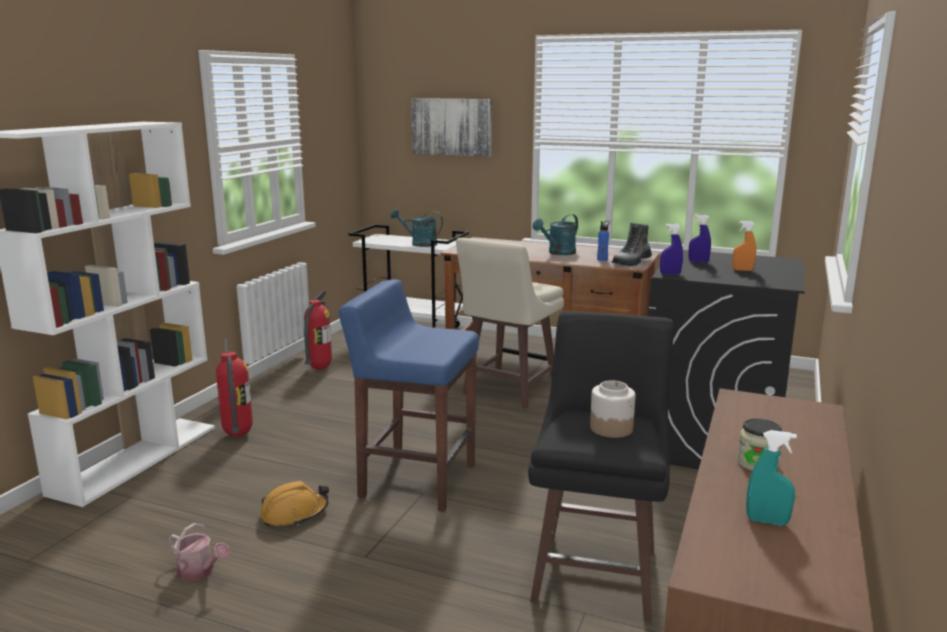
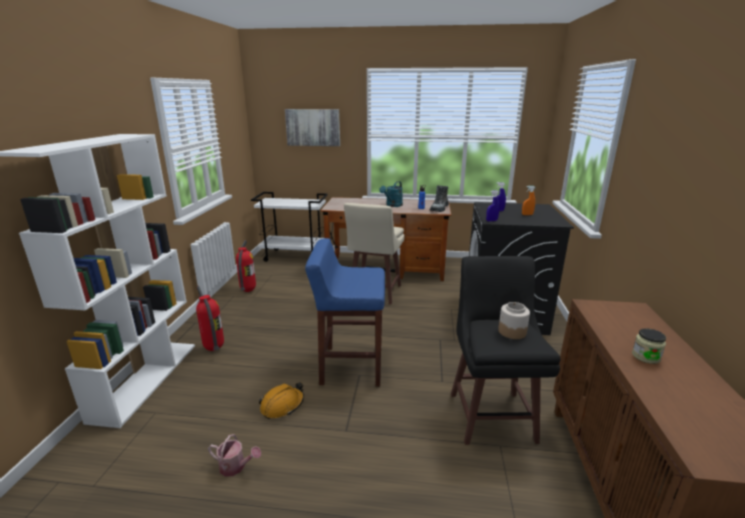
camera: 15 degrees left, 5 degrees up
(419, 244) = (298, 203): turquoise watering can -> none
(767, 521) = (694, 404): turquoise spray bottle -> none

